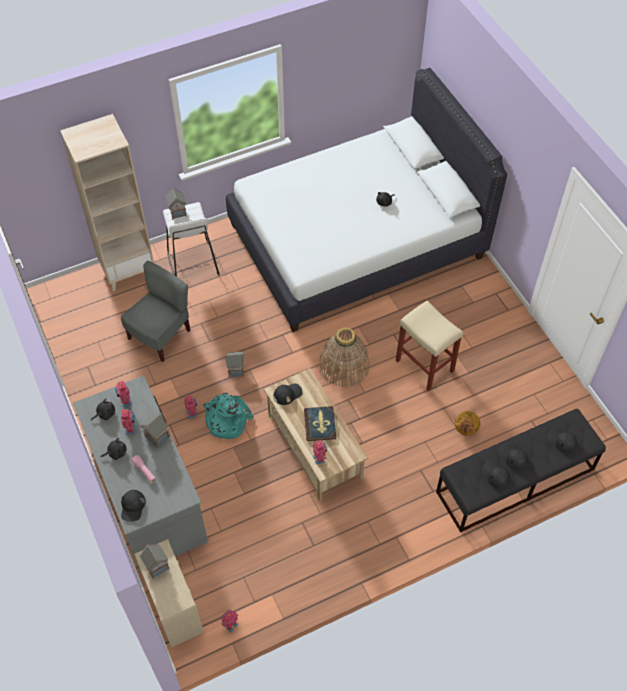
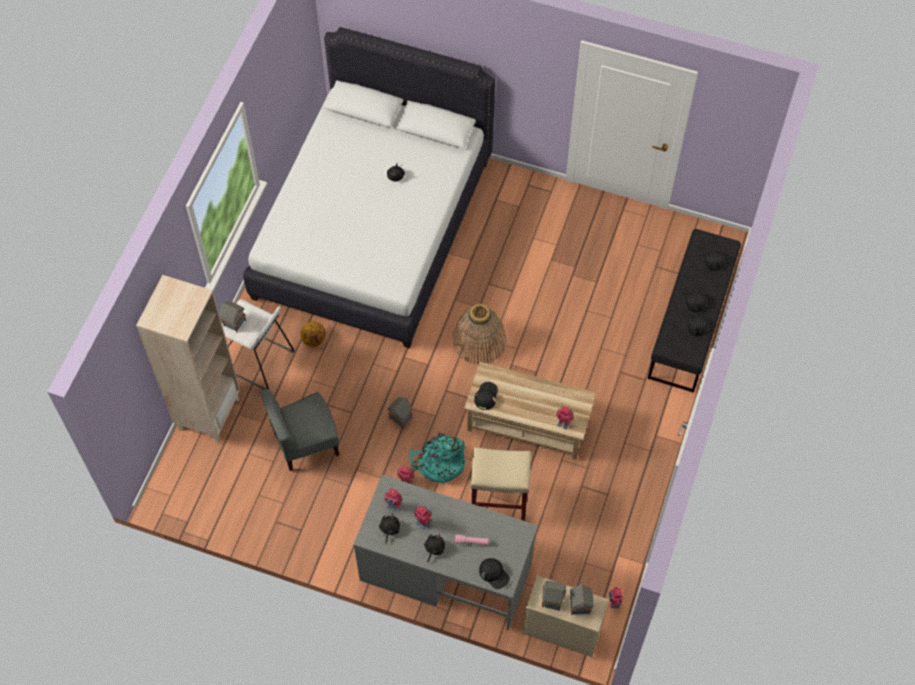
camera: 45 degrees left, 5 degrees up
(157, 437) = (450, 510): toy house -> toy house (580, 606)
(160, 335) = (305, 443): grey chair -> grey chair turned 105 degrees counterclockwise
(320, 424) = (536, 398): book -> none
(425, 366) = (539, 289): beige stool -> beige stool (500, 500)
(466, 429) = (619, 313): basketball -> basketball (314, 340)

